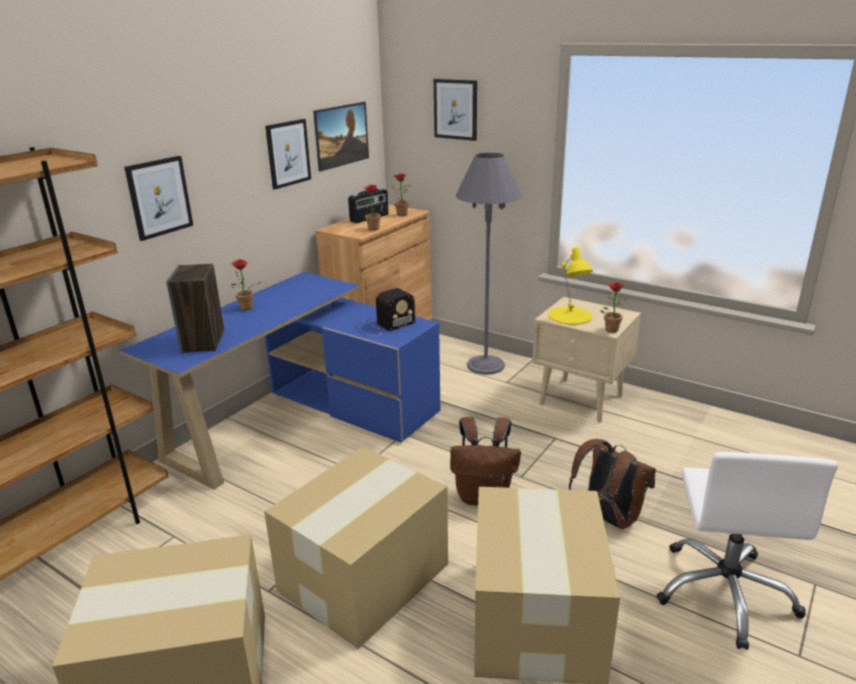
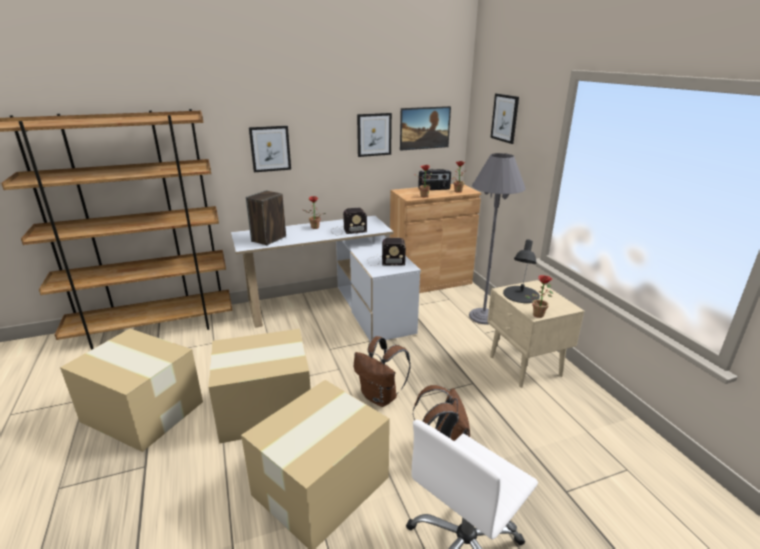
camera: 35 degrees right, 0 degrees up
(299, 300) = (347, 230): none -> radio
(301, 421) = (335, 308): blue desk -> white desk
(570, 316) = (520, 294): yellow table lamp -> black table lamp

